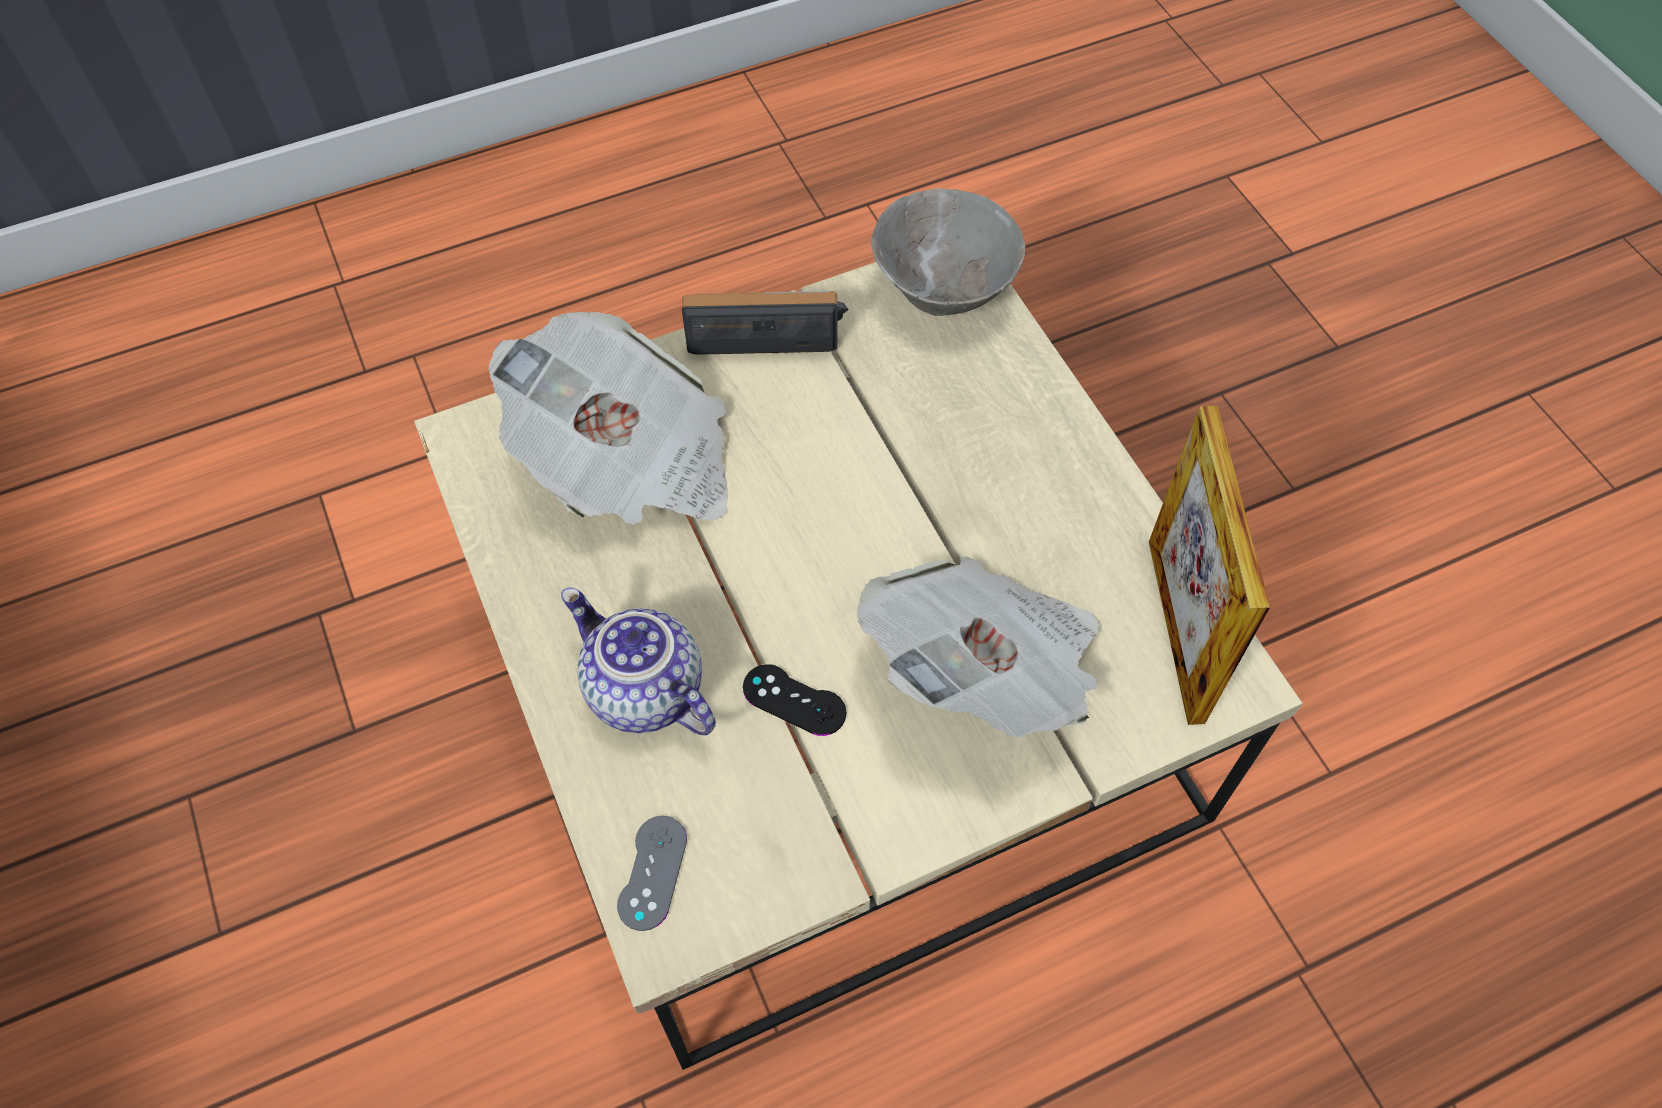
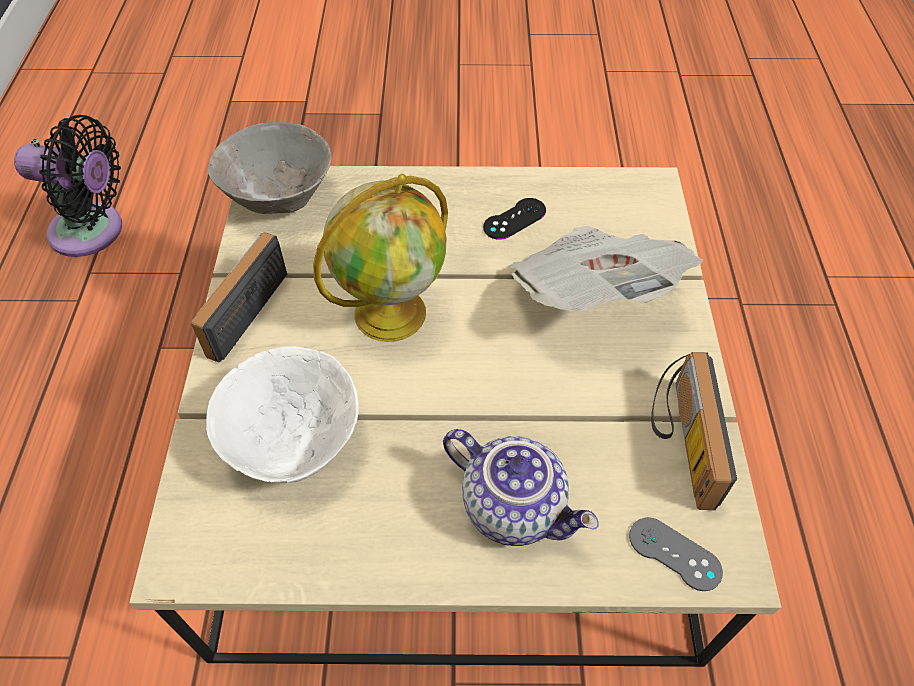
camera: 65 degrees left, 5 degrees down
(629, 461) = (295, 440): newspaper -> white bowl
(642, 692) = (515, 506): teapot -> teapot turned 120 degrees counterclockwise
(794, 700) = (567, 408): black game controller -> black game controller (514, 219)
(808, 837) = (680, 440): none -> radio
(838, 471) = (392, 311): none -> globe
(924, 173) = (94, 232): none -> black fan
(1175, 629) = (605, 196): picture frame -> none

